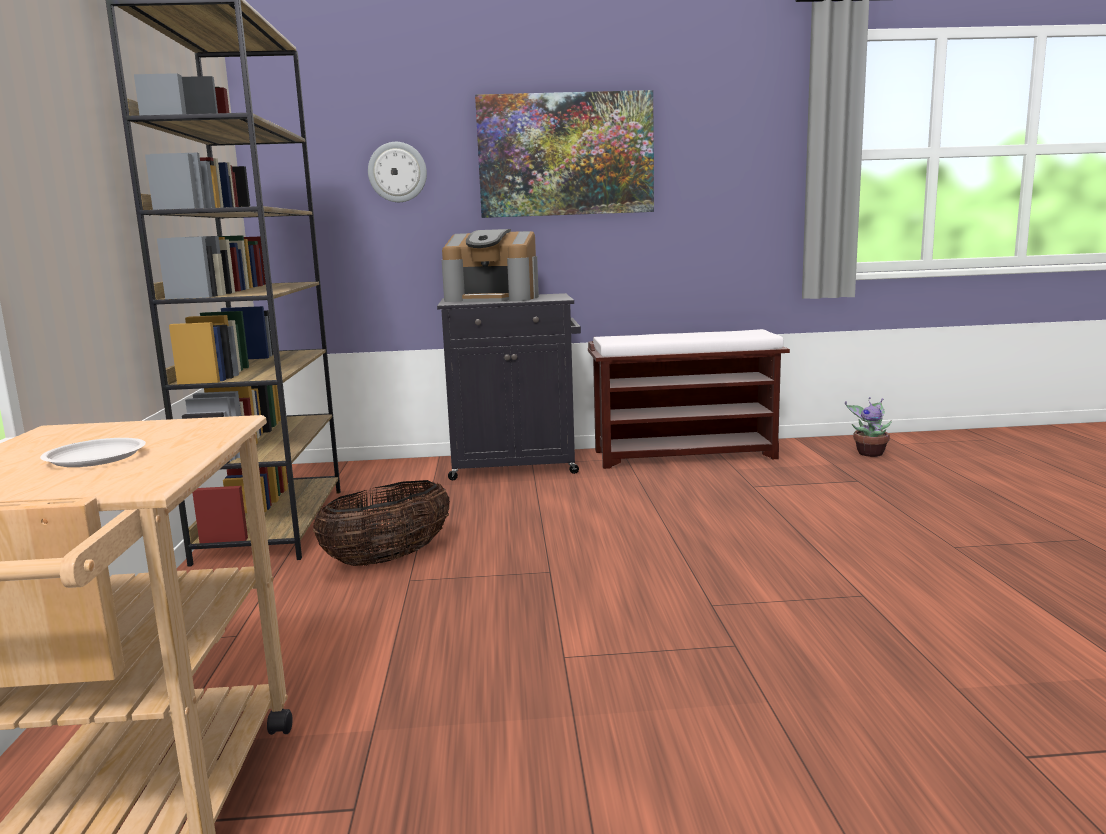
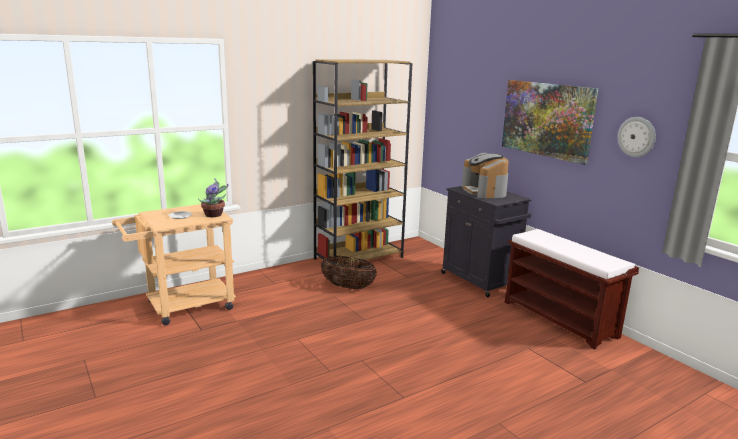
camera: 60 degrees right, 5 degrees up
(397, 172) = (475, 114): wall clock -> wall clock (637, 137)
(869, 453) = (657, 381): potted plant -> potted plant (214, 215)

